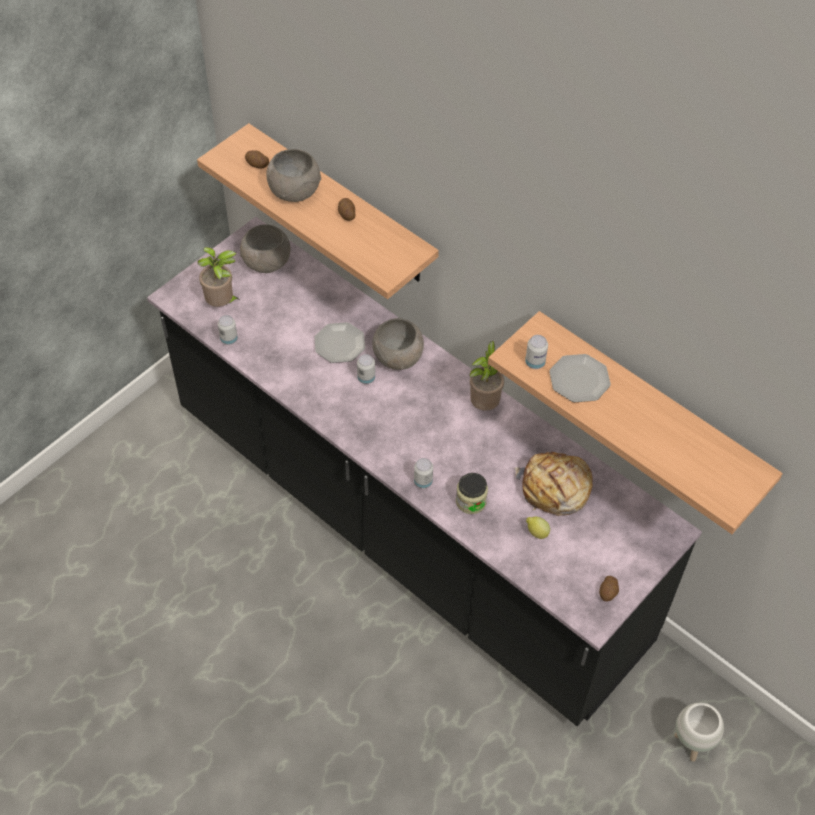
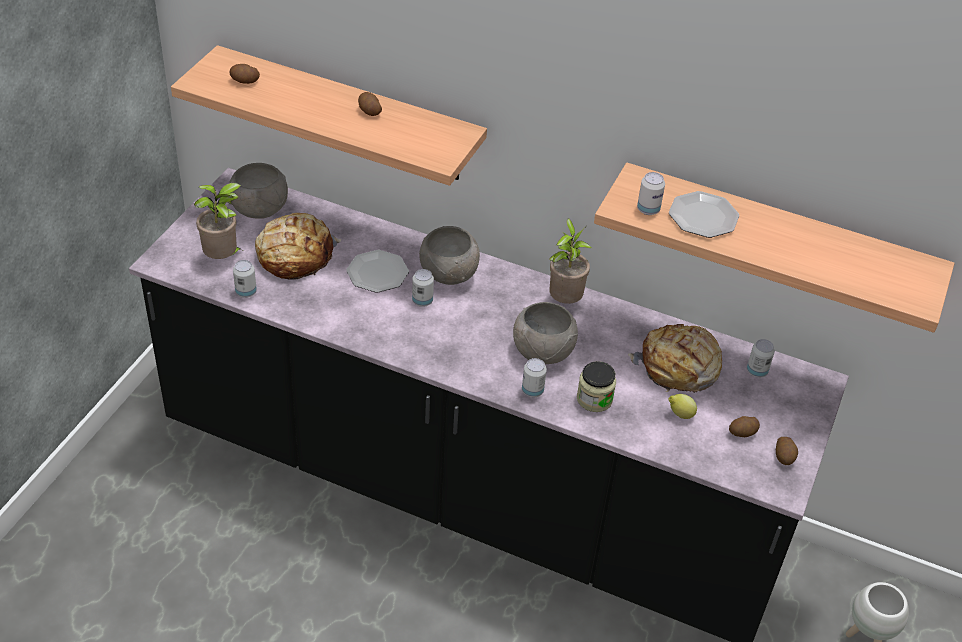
camera: 20 degrees left, 10 degrees down
(279, 313) = (295, 255): none -> bread
(295, 192) = (300, 99): grey bowl -> grey bowl (544, 352)
(582, 562) = (743, 433): none -> potato
(621, 509) = (756, 371): none -> can

